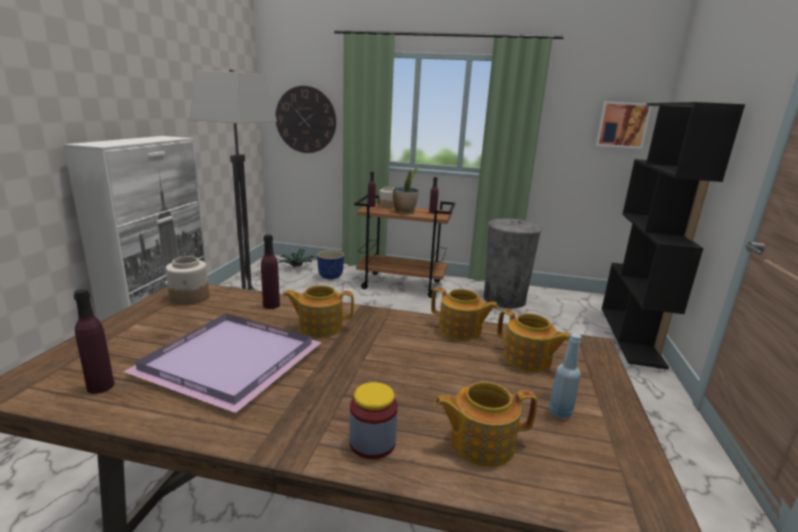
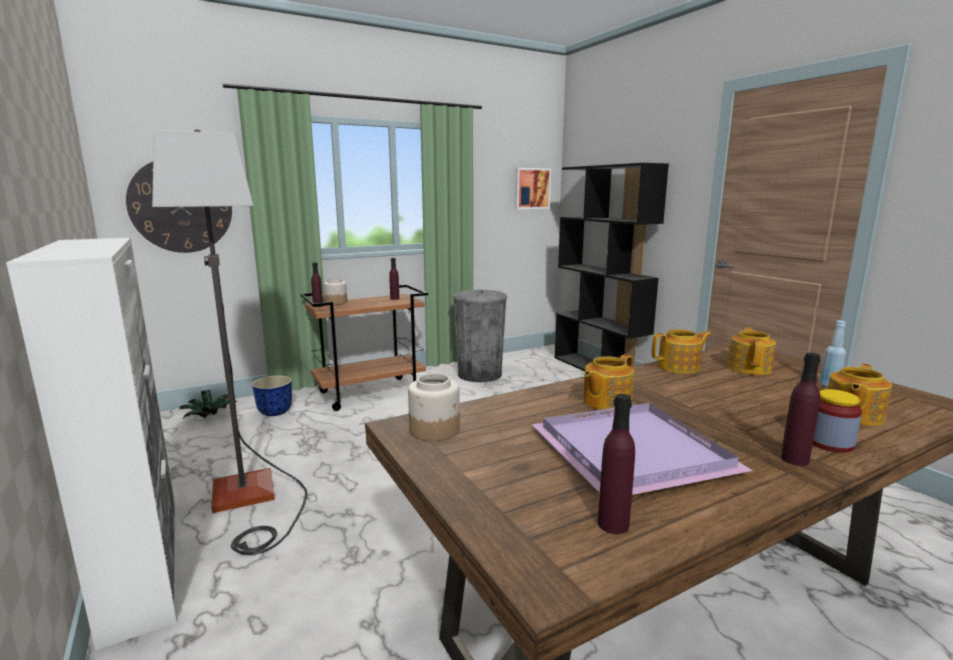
camera: 40 degrees left, 5 degrees down
(271, 305) = (524, 404): purple bottle -> purple bottle (794, 459)
(404, 212) = (368, 304): potted plant -> none
(527, 360) = (749, 368): teapot -> teapot turned 75 degrees counterclockwise

